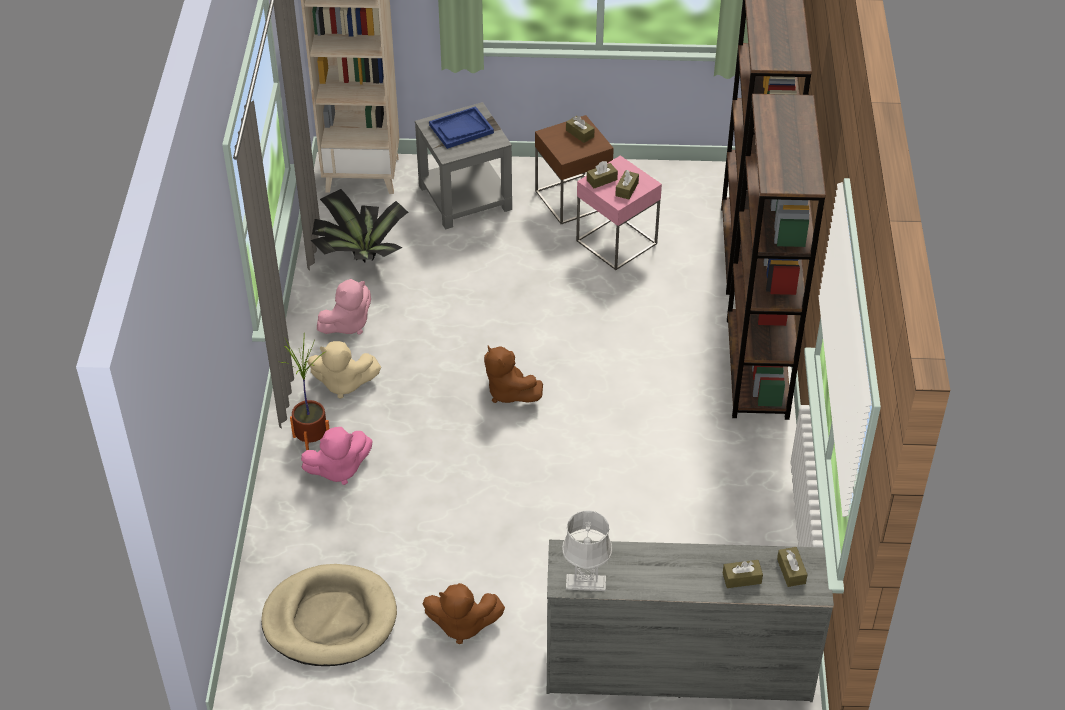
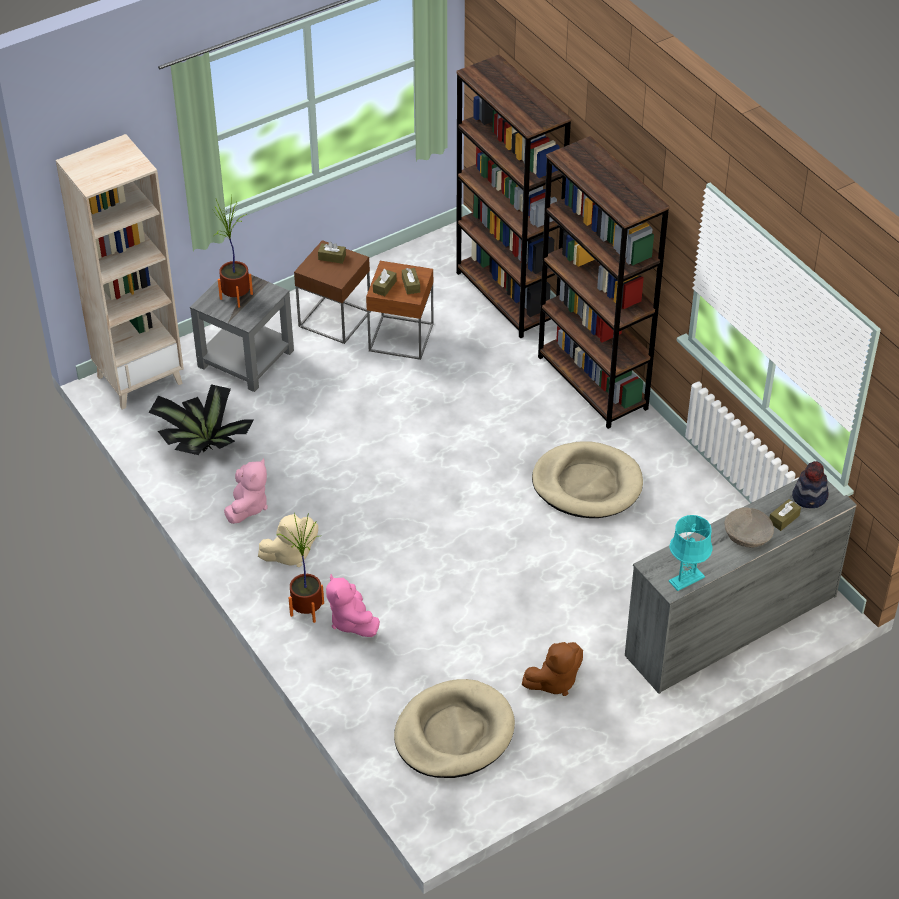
camera: 35 degrees left, 0 degrees up
(338, 469) = (351, 621): pink plush toy -> pink plush toy turned 120 degrees clockwise
(461, 129) = (236, 296): blue tray -> potted plant
(508, 392) = (427, 494): brown plush toy -> none
(586, 583) = (686, 579): grey table lamp -> turquoise table lamp
(616, 242) = (401, 337): pink side table -> brown side table
(664, 459) = (587, 484): none -> beige dog bed
(688, 573) = (747, 535): none -> beige bowl
(791, 571) = (810, 496): brown tissue box -> hat

